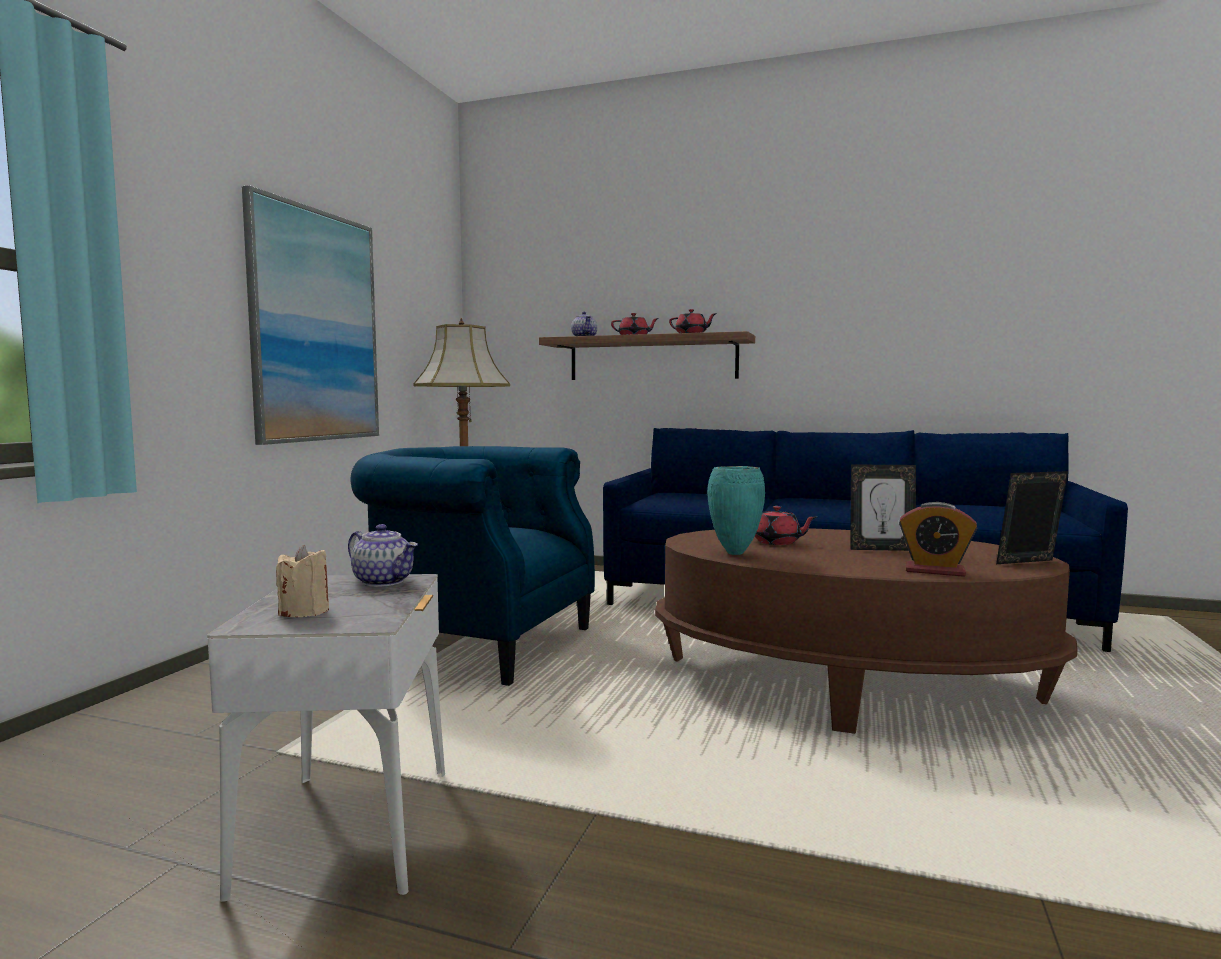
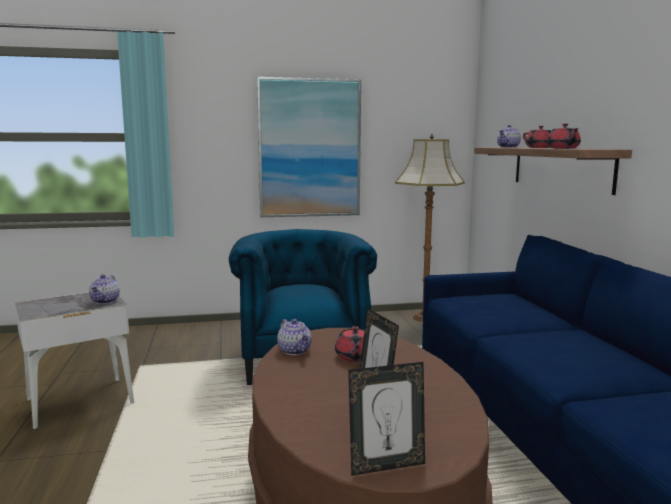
camera: 60 degrees right, 5 degrees up
(304, 612) = (48, 304): beige candle -> none
(734, 553) = (295, 351): turquoise vase -> teapot
(935, 571) = (299, 422): alarm clock -> none
(1029, 563) = (386, 465): picture frame -> picture frame turned 120 degrees clockwise

